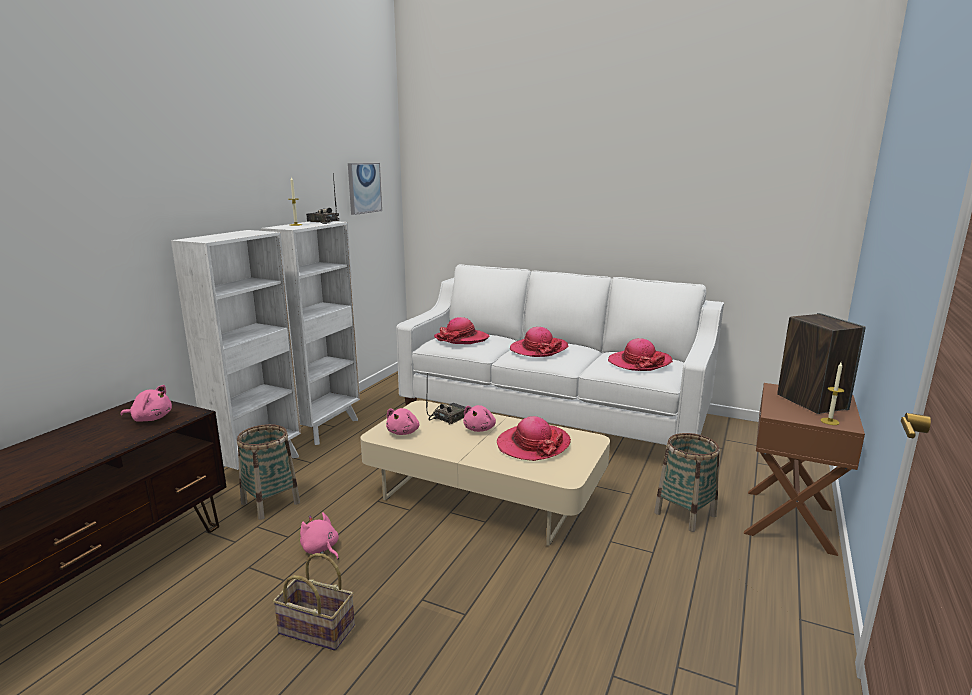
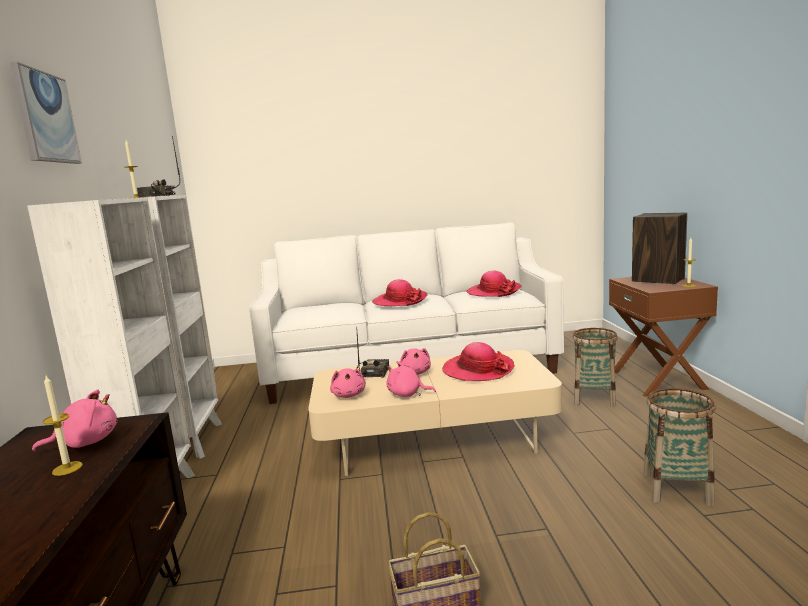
camera: 30 degrees left, 5 degrees down
(120, 434) = (67, 468): none -> candle
(270, 503) = (218, 526): basket -> basket (676, 488)
(321, 549) = (339, 541): pink plush toy -> pink plush toy (407, 394)
(364, 188) = (161, 169): picture -> picture (46, 117)
(461, 339) = (316, 309): hat -> none

